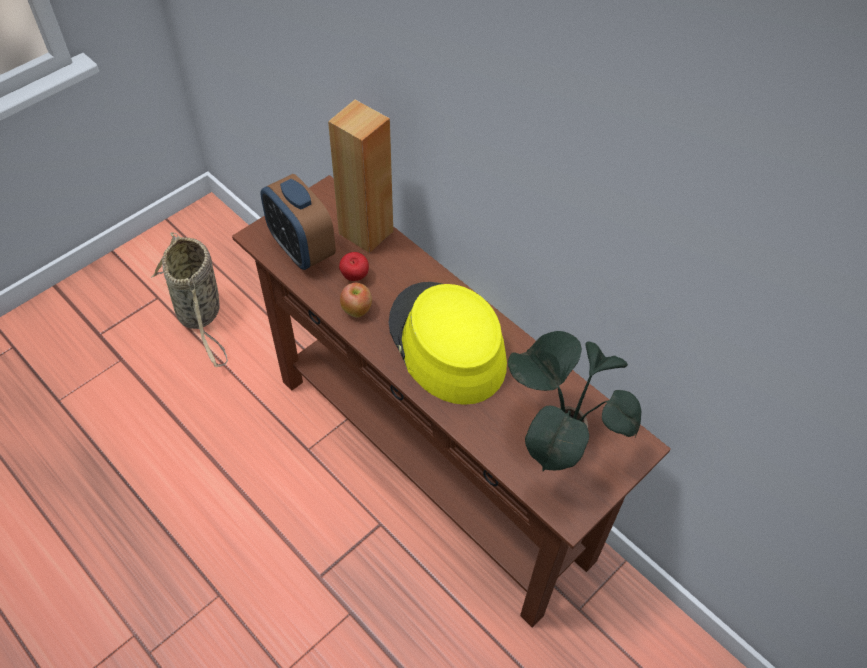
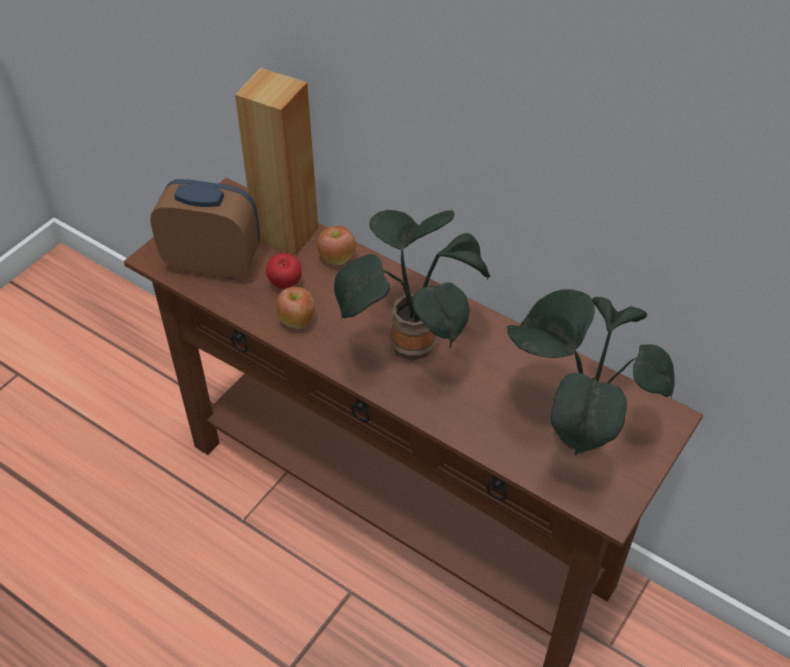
camera: 10 degrees left, 5 degrees down
(200, 314) = (76, 385): basket -> none
(302, 249) = (213, 263): alarm clock -> alarm clock turned 150 degrees clockwise
(402, 261) = (337, 259): none -> apple
(446, 344) = (413, 342): yellow hat -> potted plant

